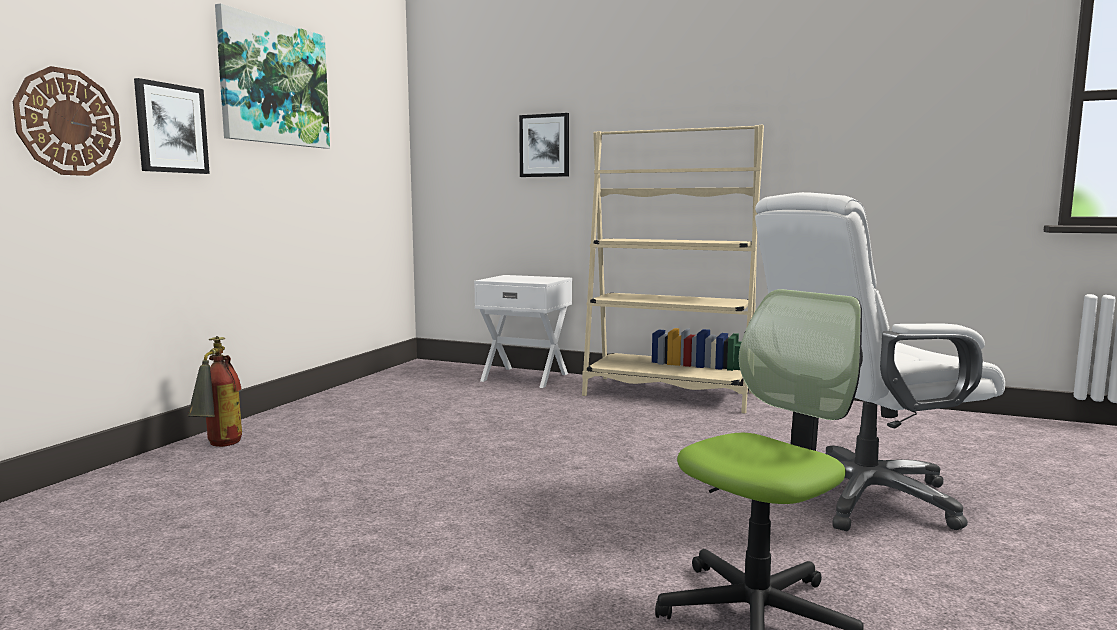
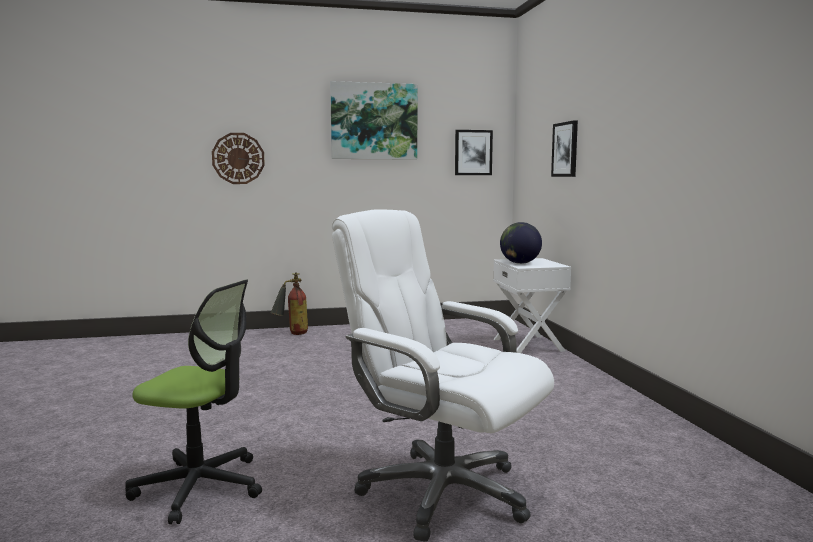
camera: 55 degrees right, 0 degrees up
(171, 128) = (296, 156): picture -> picture (473, 152)
(519, 280) = (520, 263): none -> globe
(668, 394) = (582, 387): beige bookcase -> none

